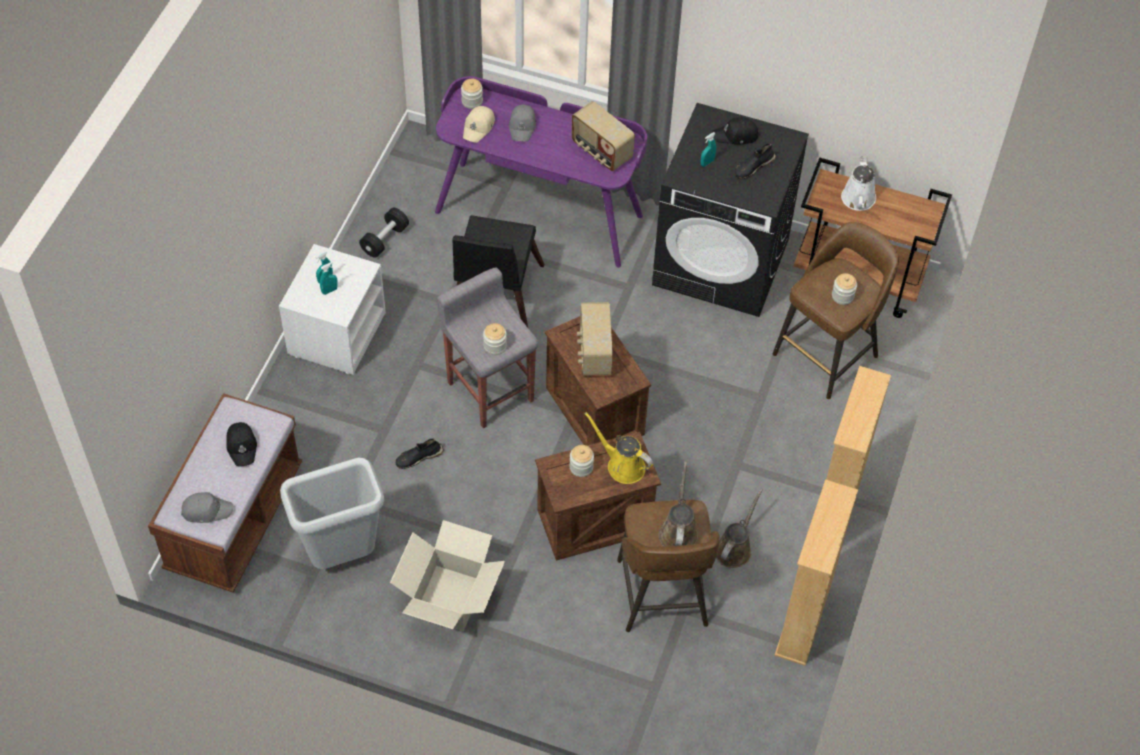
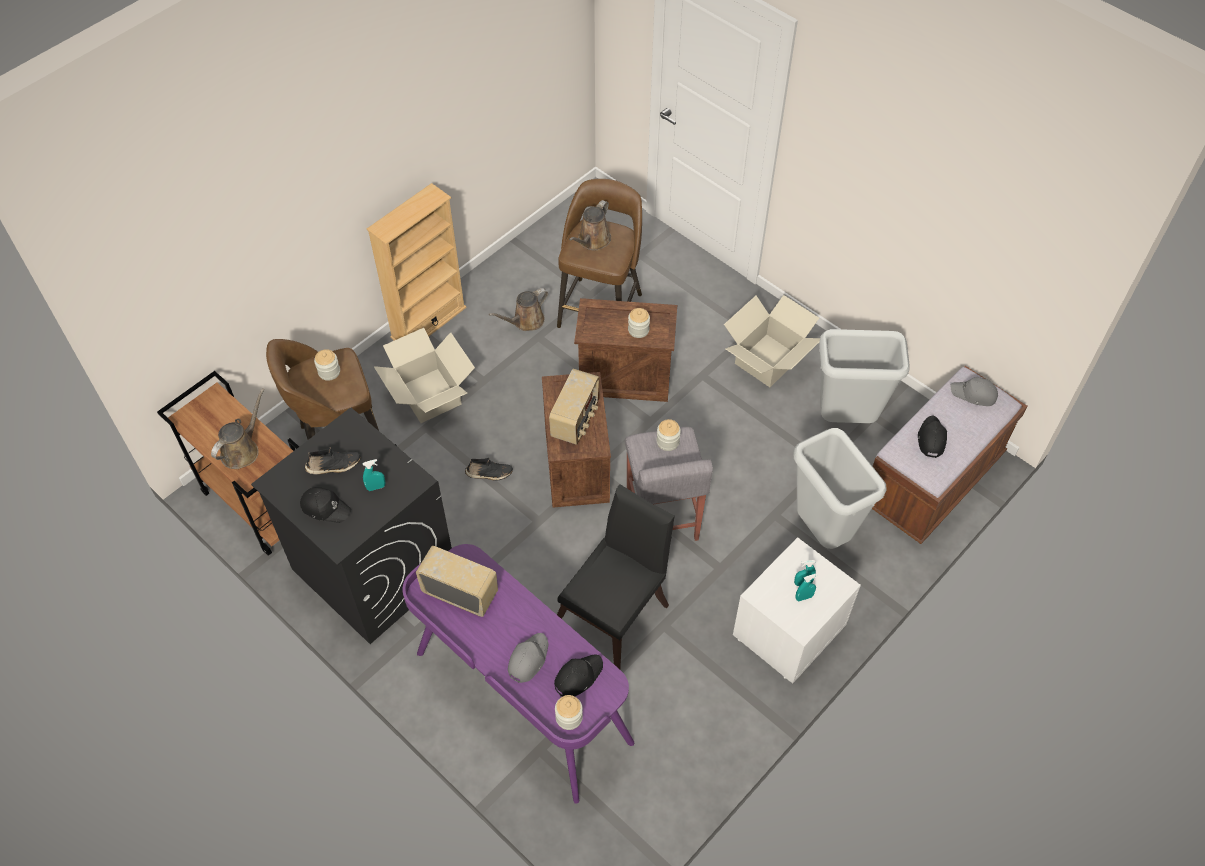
camera: 155 degrees left, 0 degrees up
(334, 429) = (820, 531): none -> grey trash can
(385, 240) = (702, 727): black dumbbell -> none
(418, 457) = (751, 479): black shoe -> black shoe (489, 473)
(479, 127) = (577, 676): beige cap -> black cap
(601, 151) = (460, 592): radio -> radio turned 45 degrees counterclockwise
(622, 465) = (603, 320): yellow watering can -> none
(779, 430) = (430, 395): none -> cardboard box
(803, 620) = (507, 260): beige bookcase -> none
(858, 200) = (242, 450): white watering can -> brown watering can

